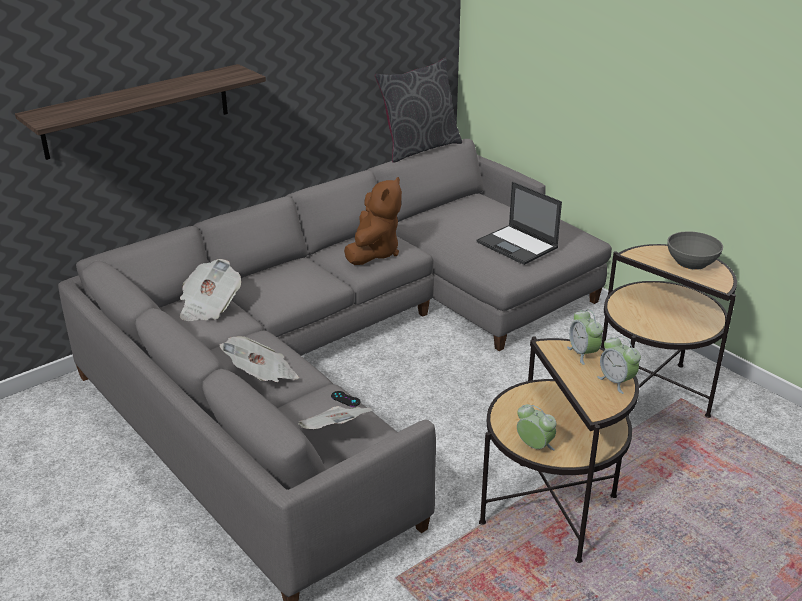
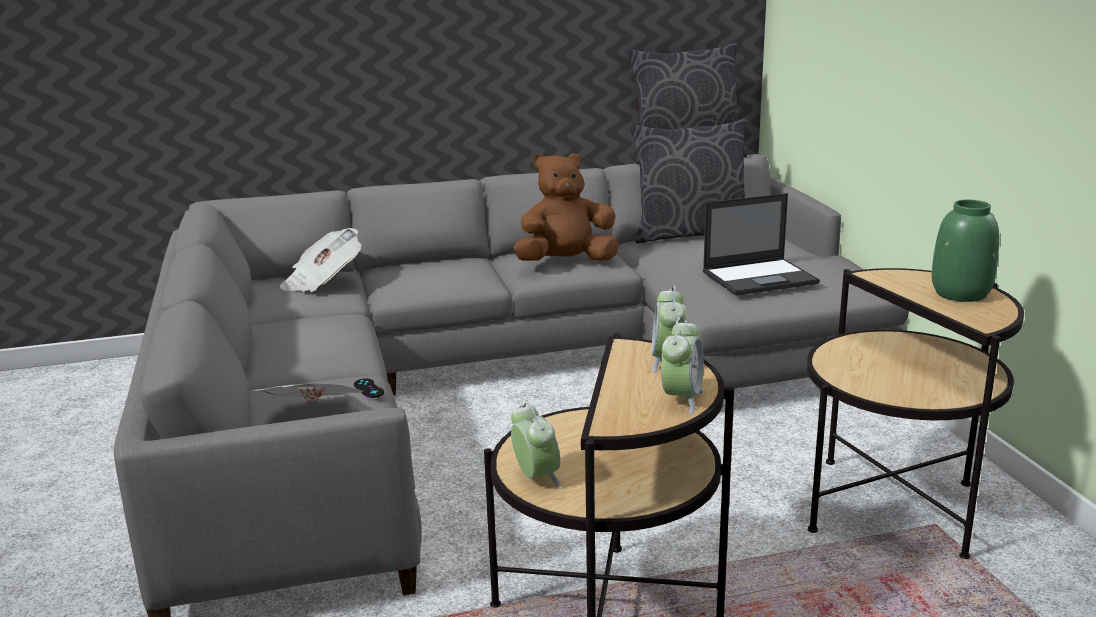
camera: 25 degrees right, 10 degrees down
(137, 111) = (292, 42): shelf -> none
(262, 376) = (300, 350): newspaper -> none
(373, 253) = (565, 262): brown plush toy -> brown plush toy turned 150 degrees counterclockwise
(438, 210) = (690, 234): none -> grey pillow
(518, 245) = (760, 277): laptop -> laptop turned 90 degrees counterclockwise
(616, 382) = (681, 399): alarm clock -> alarm clock turned 150 degrees counterclockwise
(692, 262) = (961, 294): grey bowl -> green vase

